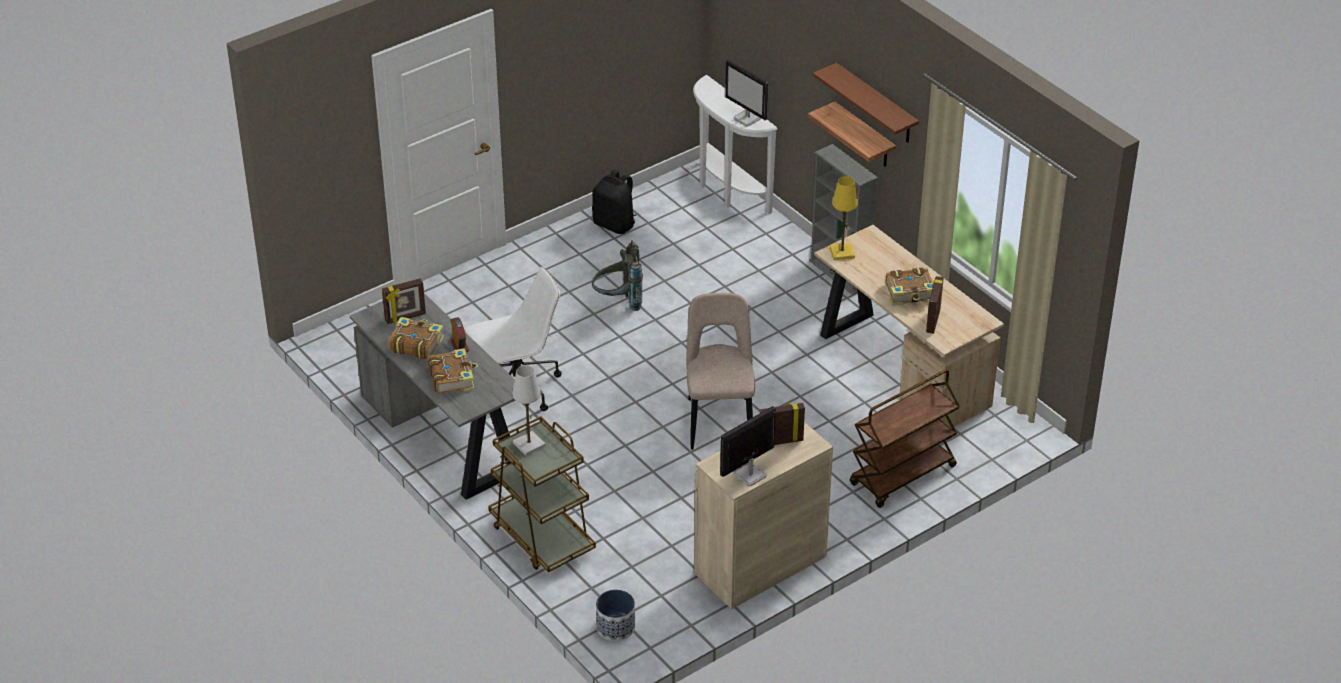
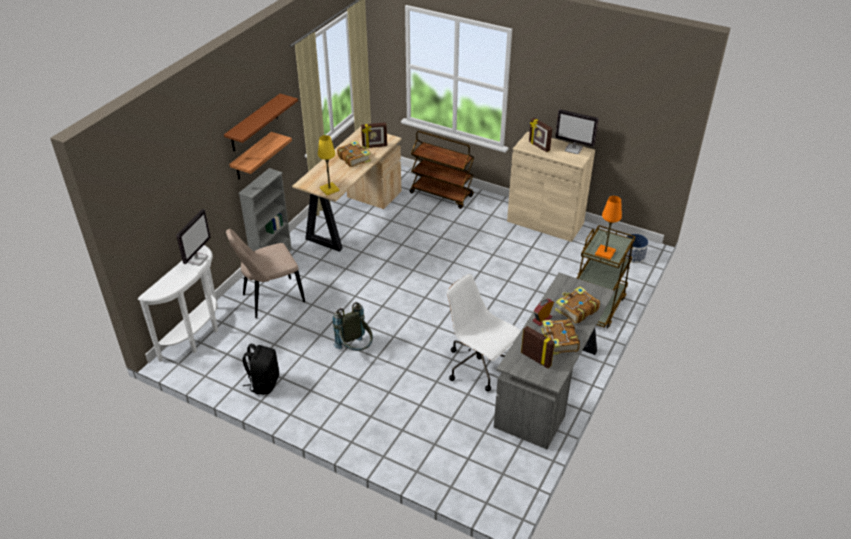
camera: 115 degrees left, 0 degrees up
(529, 444) = (605, 253): white table lamp -> orange table lamp
(719, 420) = (444, 268): beige chair -> beige chair (270, 299)

